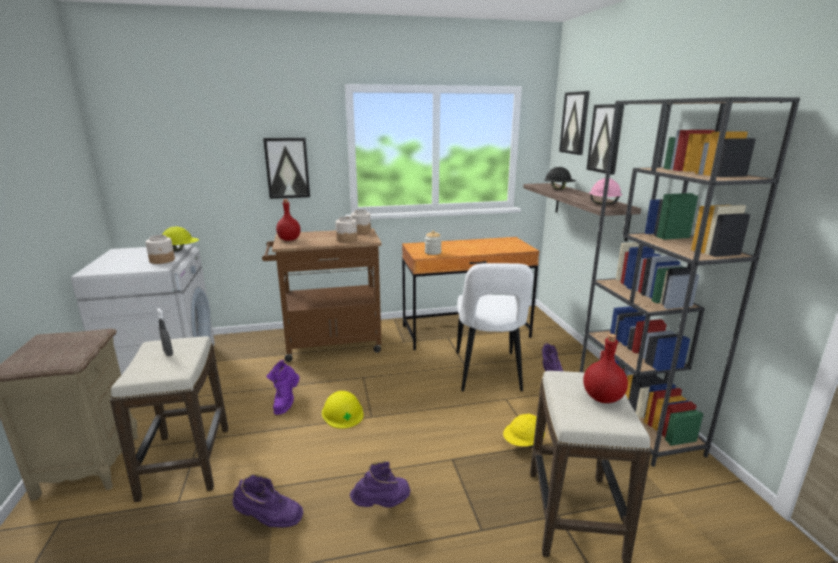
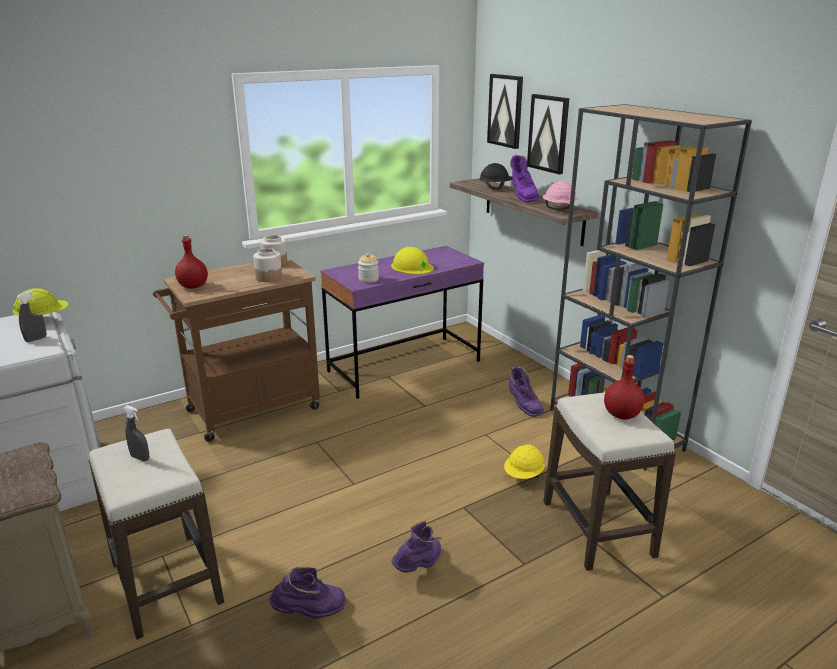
camera: 20 degrees left, 5 degrees up
(162, 260) = (36, 339): jar -> grey spray bottle
(286, 402) = (241, 489): purple boot -> purple boot (522, 197)
(287, 168) = (164, 189): picture -> none
(342, 413) = (318, 486): yellow hard hat -> yellow hard hat (412, 267)
(465, 332) = (405, 366): brown desk -> purple desk
(488, 373) = (454, 410): white chair -> none

